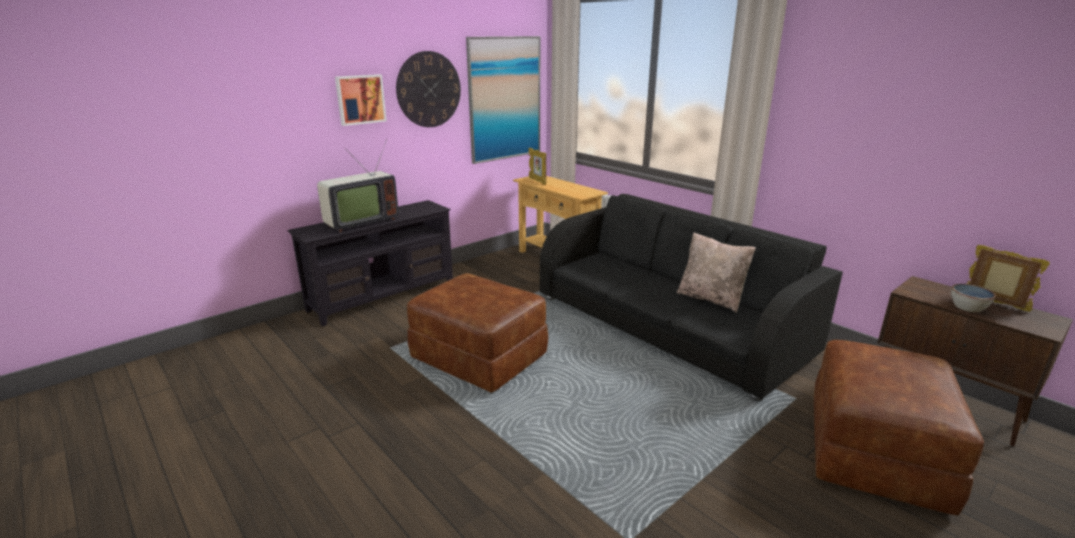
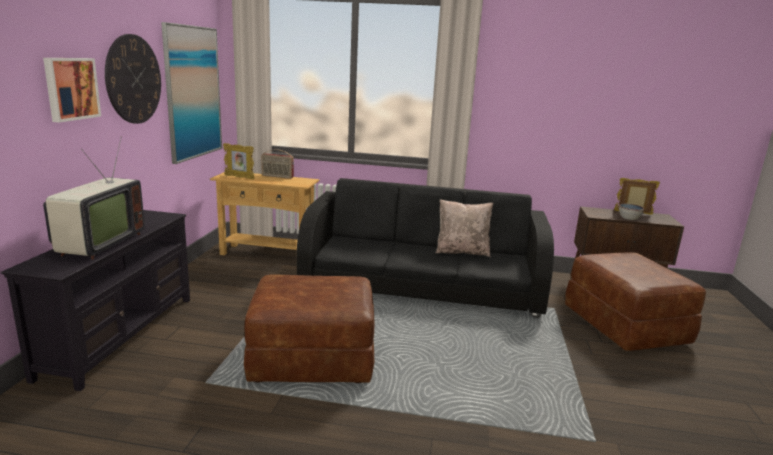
camera: 40 degrees left, 5 degrees down
(572, 185) = (277, 176): none -> radio

